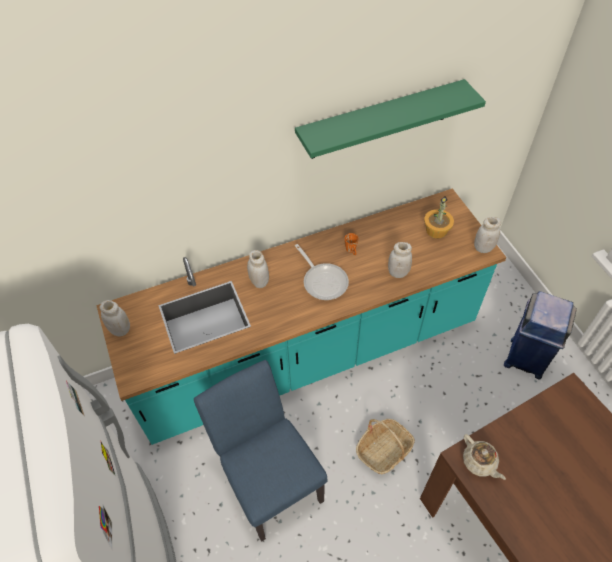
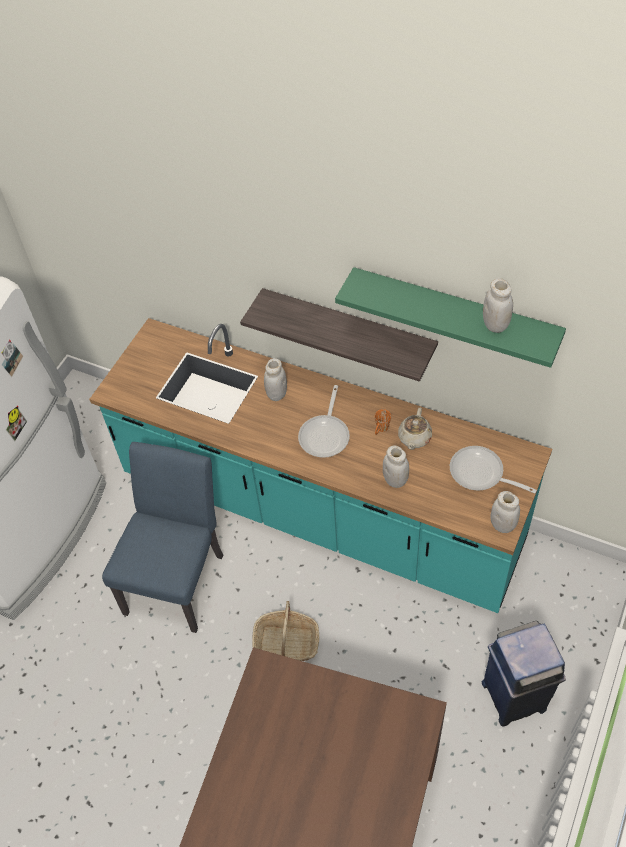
camera: 50 degrees right, 0 degrees up
(120, 330) = (142, 350): white jar -> white jar (495, 325)
(291, 192) = (348, 329): none -> shelf
(436, 230) = (481, 474): potted plant -> frying pan
(479, 462) = (271, 683): beige teapot -> beige teapot (414, 438)

